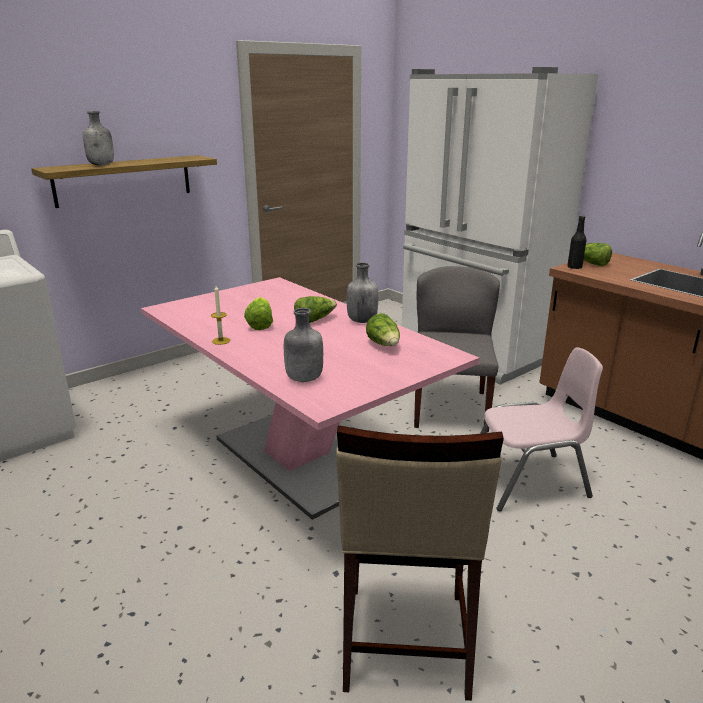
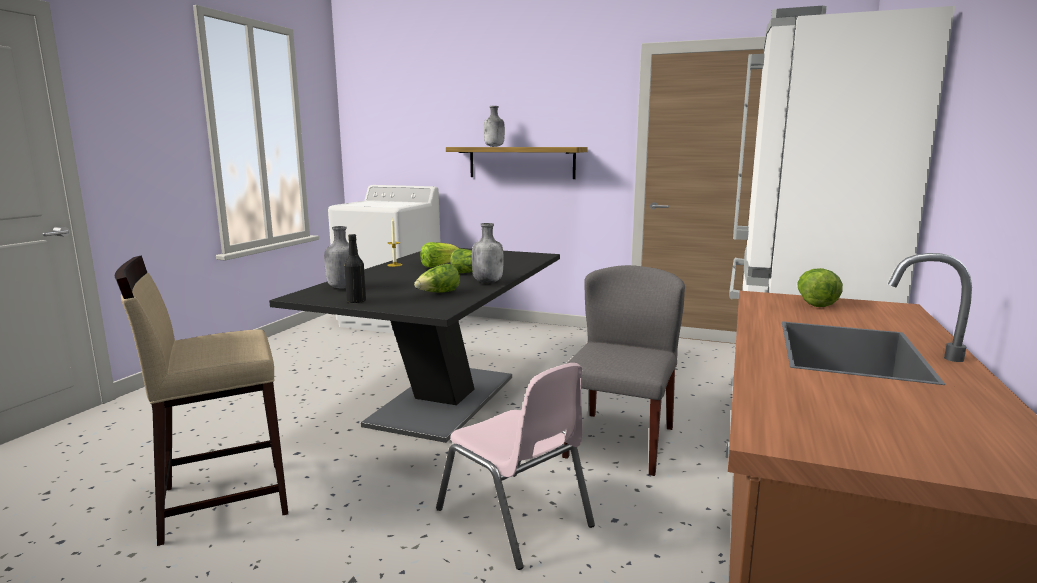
camera: 60 degrees right, 10 degrees down
(298, 458) = (443, 400): pink dining table -> black dining table
(449, 408) = (619, 441): grey chair -> grey chair turned 45 degrees counterclockwise
(574, 267) = (771, 297): black bottle -> black bottle (356, 301)

